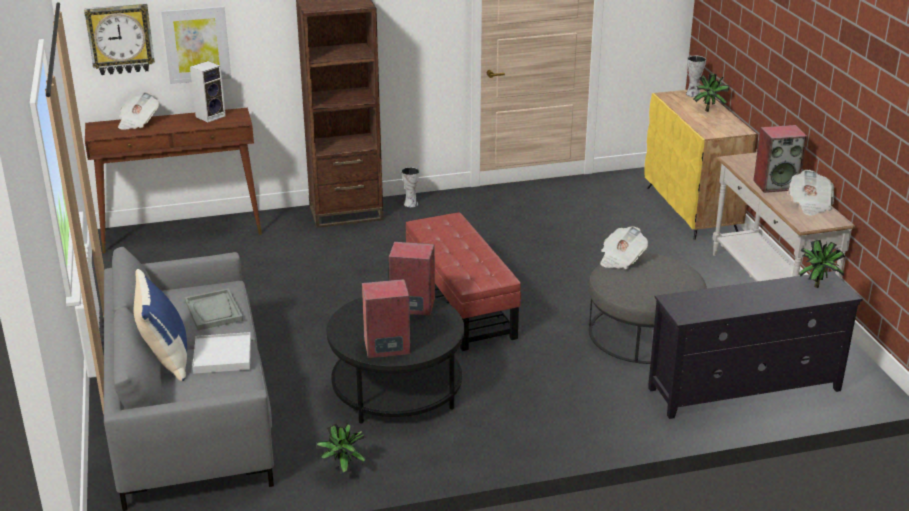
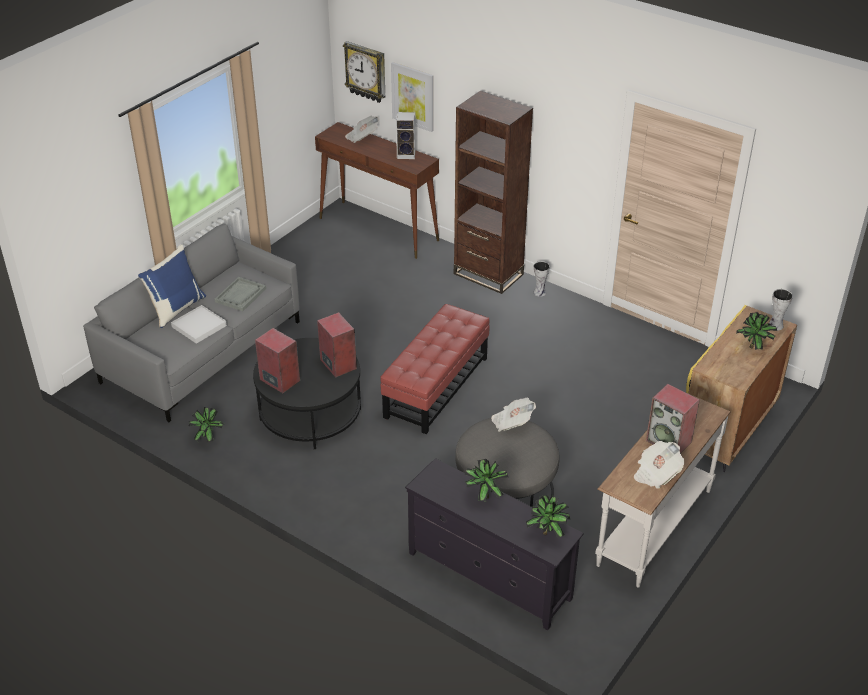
camera: 50 degrees right, 10 degrees up
(735, 293) = (484, 495): none -> potted plant

